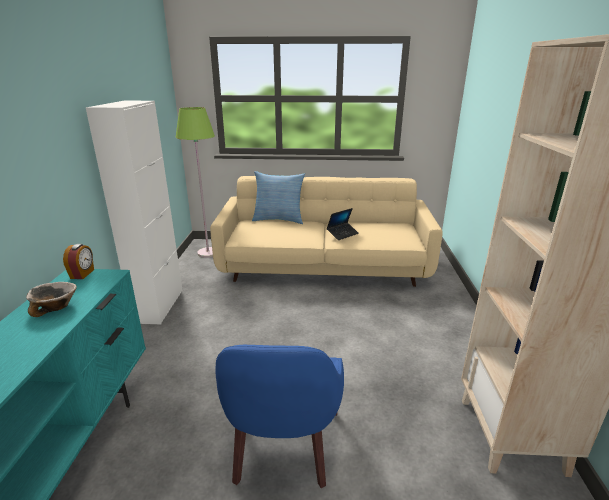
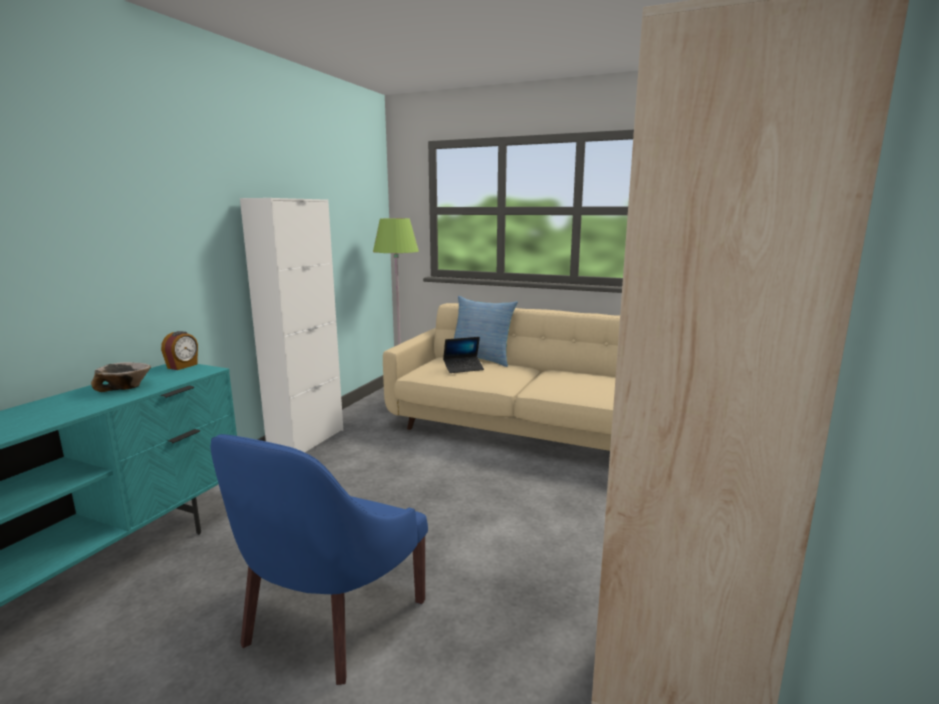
camera: 20 degrees right, 10 degrees down
(342, 234) = (548, 382): laptop -> laptop (463, 368)

